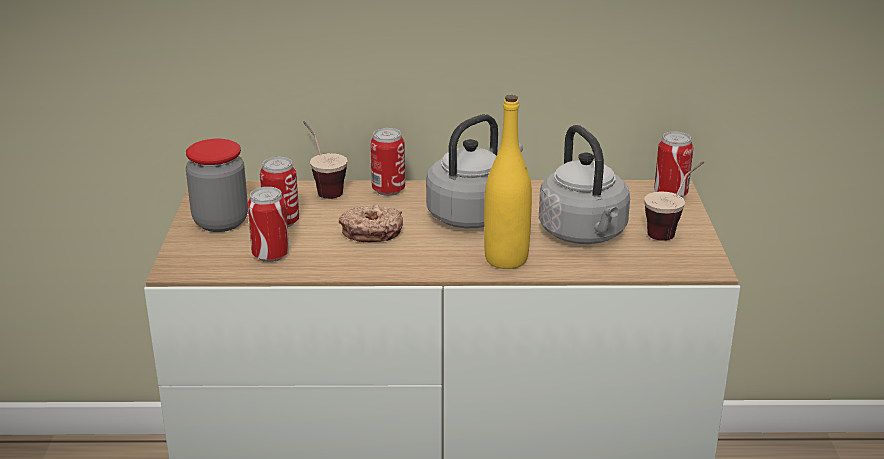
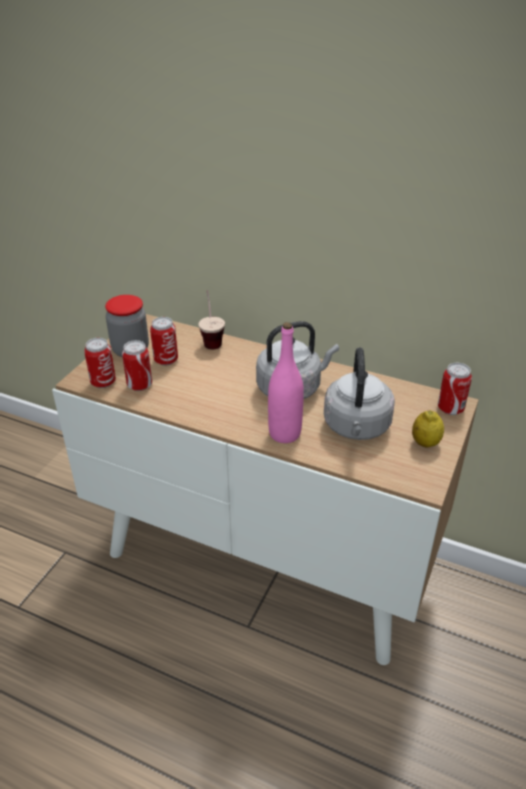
camera: 25 degrees right, 10 degrees up
(371, 231) = (215, 383): donut -> none
(388, 190) = (252, 351): can -> can (103, 382)
(506, 259) = (284, 433): yellow bottle -> pink bottle
(672, 230) = (425, 443): cup -> lemon

